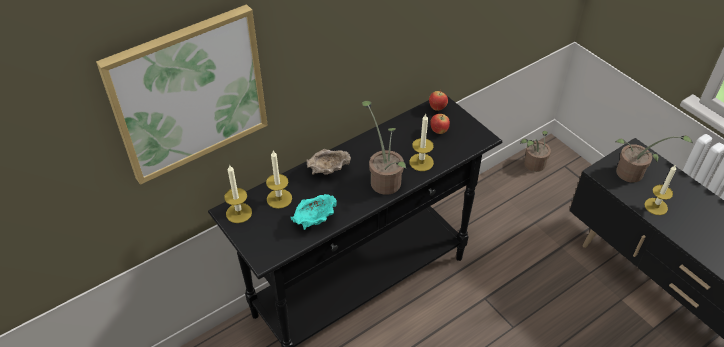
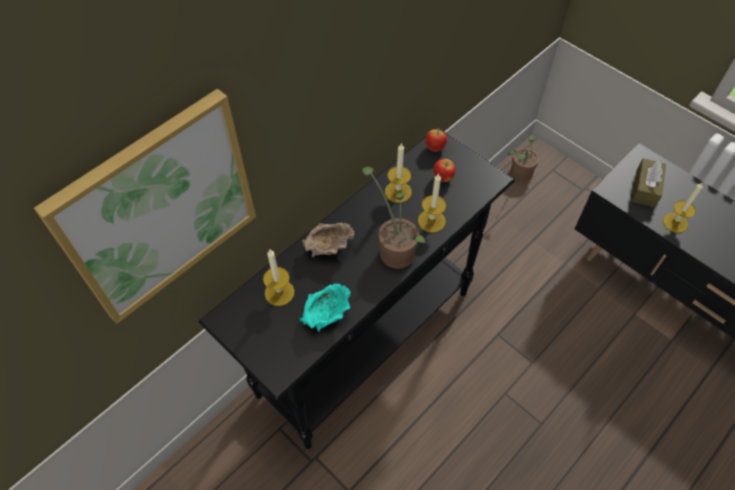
camera: 10 degrees left, 10 degrees up
(239, 213) = (236, 319): candle -> candle (398, 192)
(633, 175) = (645, 188): potted plant -> brown tissue box

